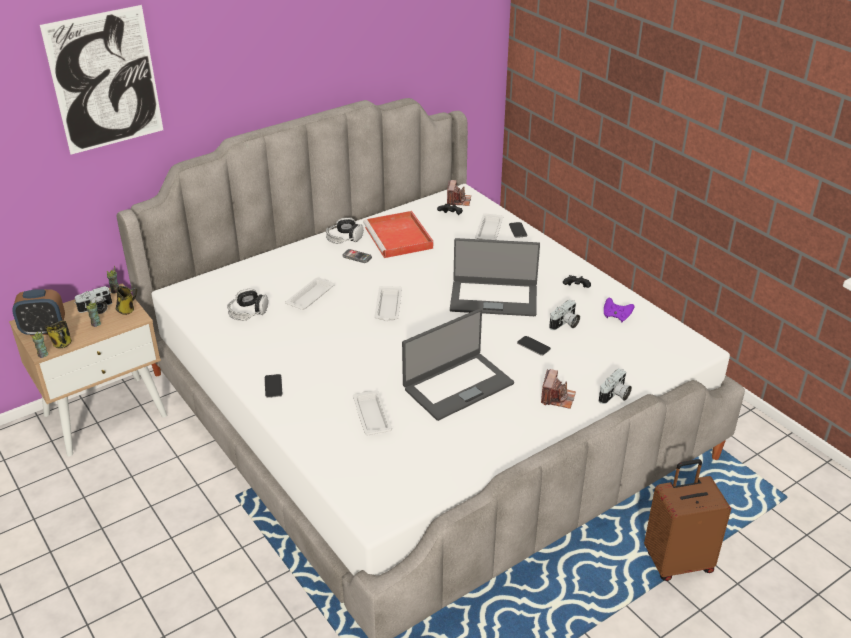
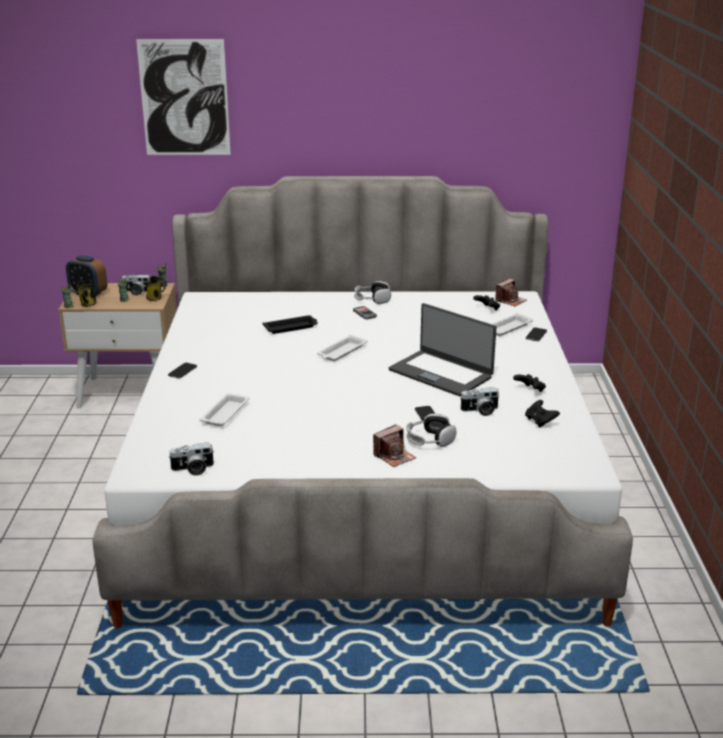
camera: 35 degrees right, 10 degrees down
(248, 312) = (231, 323): headphones -> headphones (430, 440)
(311, 296) = (291, 327): white tray -> black tray
(399, 238) = (419, 311): red tray -> none
(457, 385) = (320, 418): laptop -> none
(615, 396) = (450, 474): camera -> camera (193, 469)
(616, 316) = (540, 421): purple game controller -> black game controller
(677, 561) = (458, 686): brown suitcase -> none

